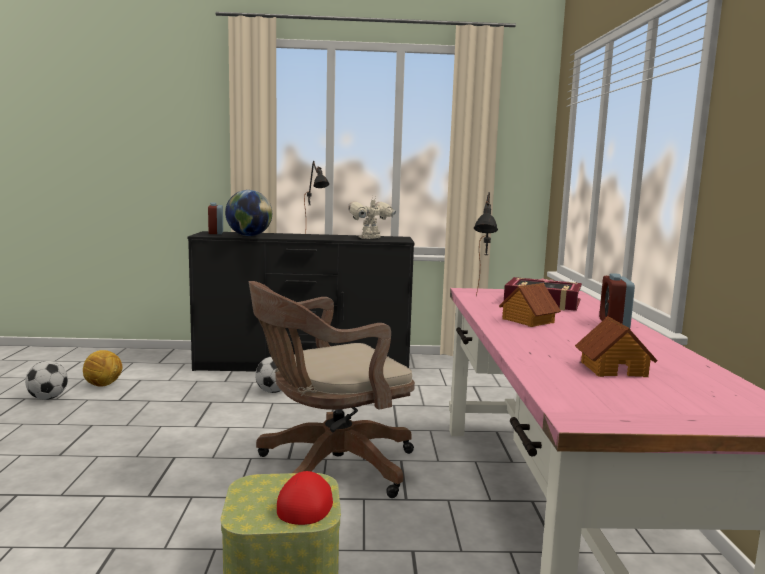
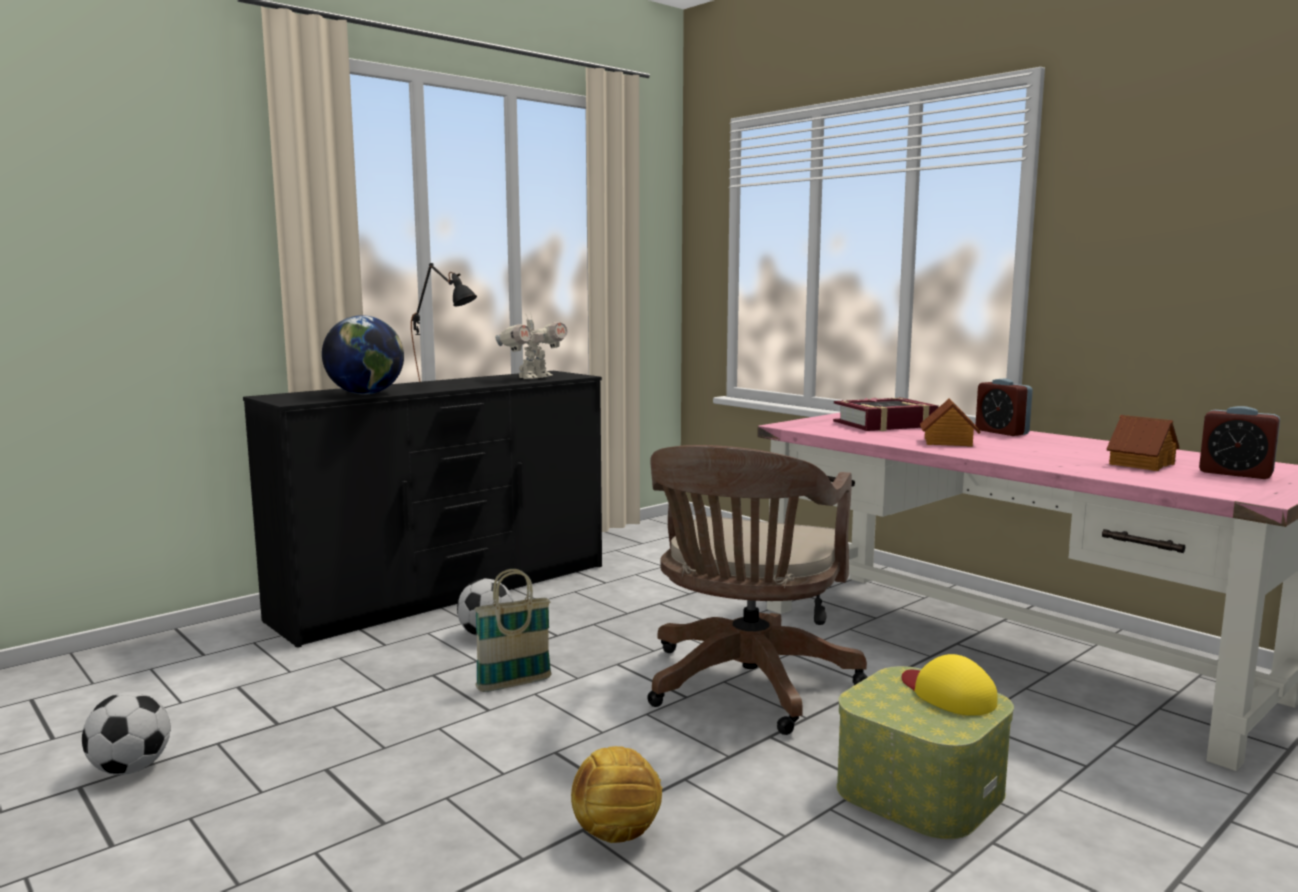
camera: 40 degrees left, 0 degrees up
(103, 385) = (188, 715): football -> football (616, 833)
(216, 233) = (288, 396): alarm clock -> alarm clock (1235, 473)
(231, 419) = (514, 684): none -> basket
(307, 503) = (947, 694): red cap -> yellow cap
(370, 238) = (533, 378): toy robot -> toy robot turned 150 degrees counterclockwise
(482, 301) = (843, 432): black table lamp -> none

